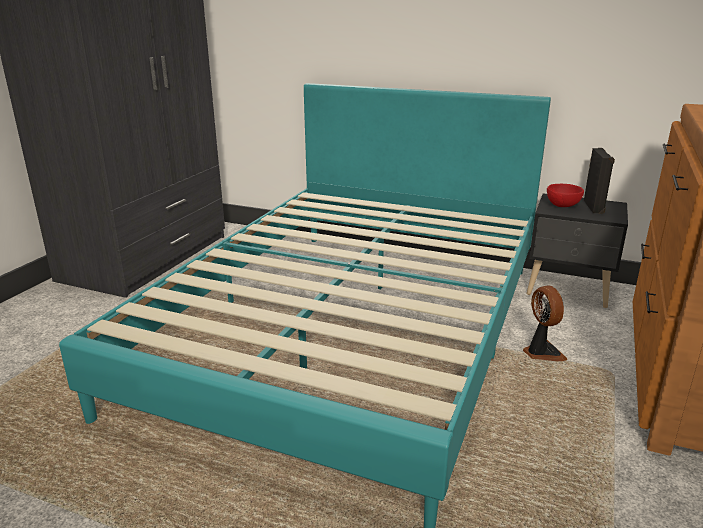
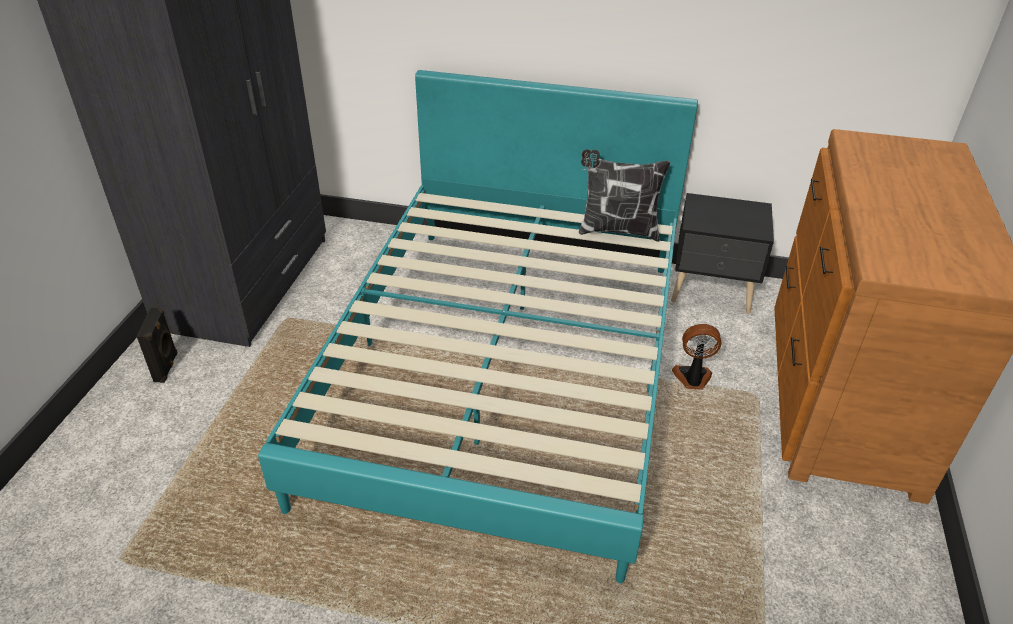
camera: 10 degrees left, 15 degrees up
(474, 220) = (617, 230): none -> pillow
(541, 352) = (692, 378): fan -> fan turned 60 degrees counterclockwise
(562, 205) = (708, 214): red bowl -> none
(594, 207) = (740, 214): black speaker -> black speaker (167, 367)

